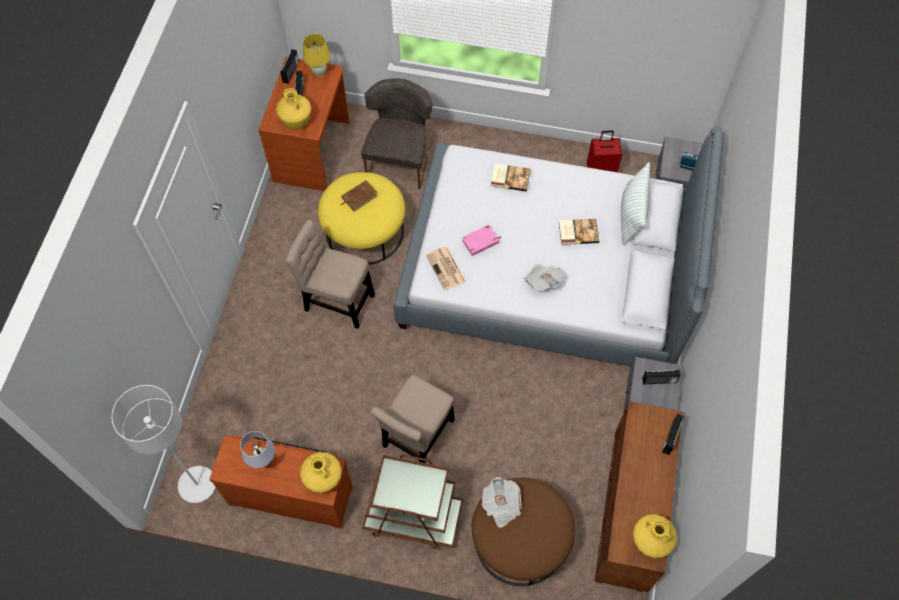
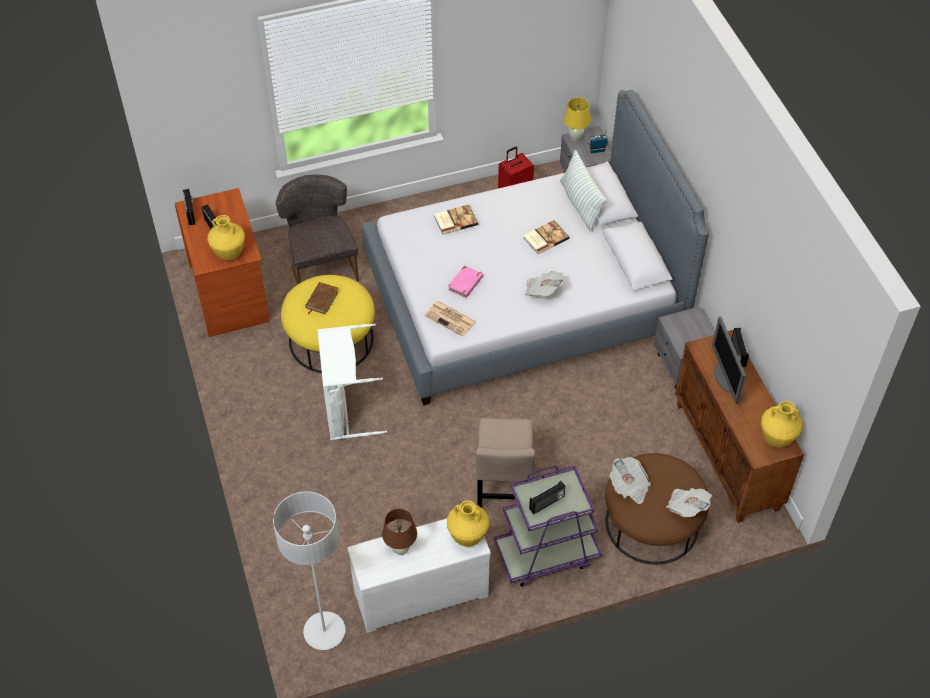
camera: 30 degrees left, 10 degrees down
(263, 461) = (400, 549): white table lamp -> brown table lamp
(291, 492) = (420, 591): brown dresser -> white dresser
(319, 73) = (219, 202): yellow table lamp -> yellow table lamp (575, 138)
(336, 300) = (346, 410): beige chair -> white laundry basket
(413, 517) = (546, 553): brown cart -> purple cart
(539, 553) = (687, 507): none -> newspaper
(641, 455) = (724, 378): none -> monitor
(659, 381) = (691, 327): radio -> radio (547, 503)

